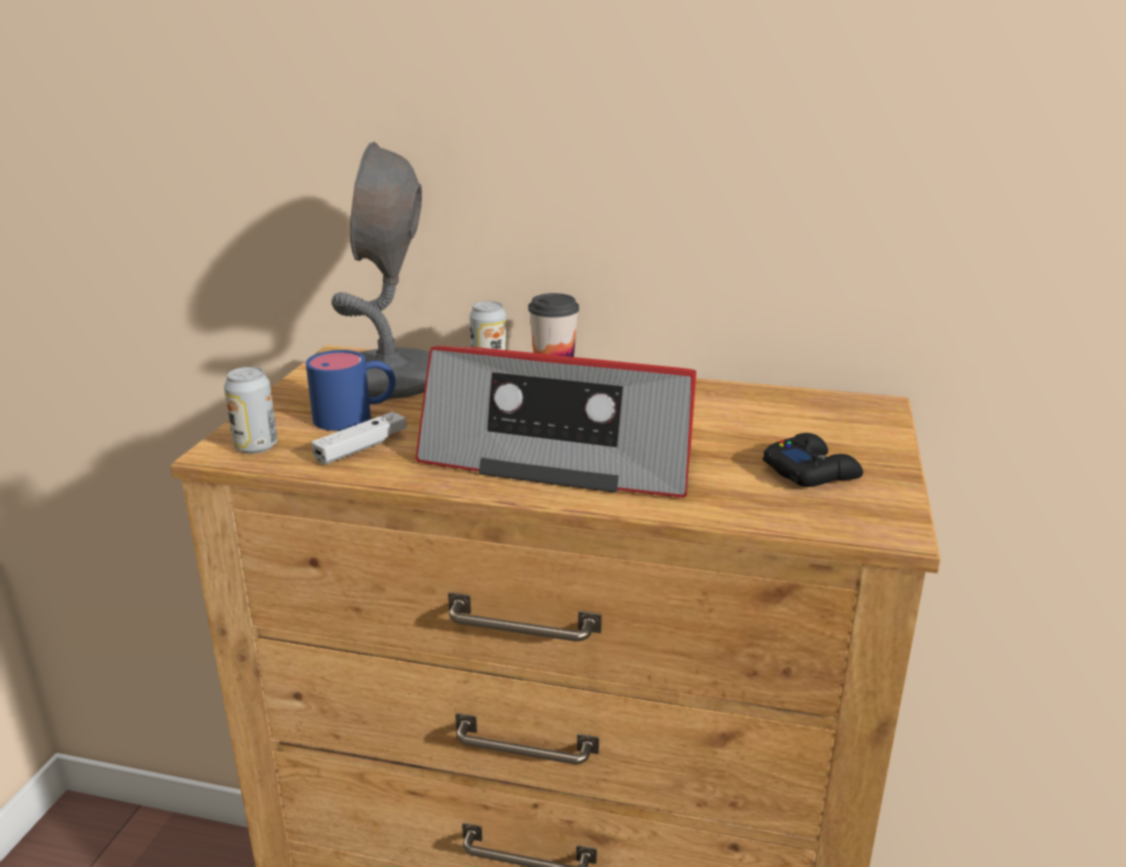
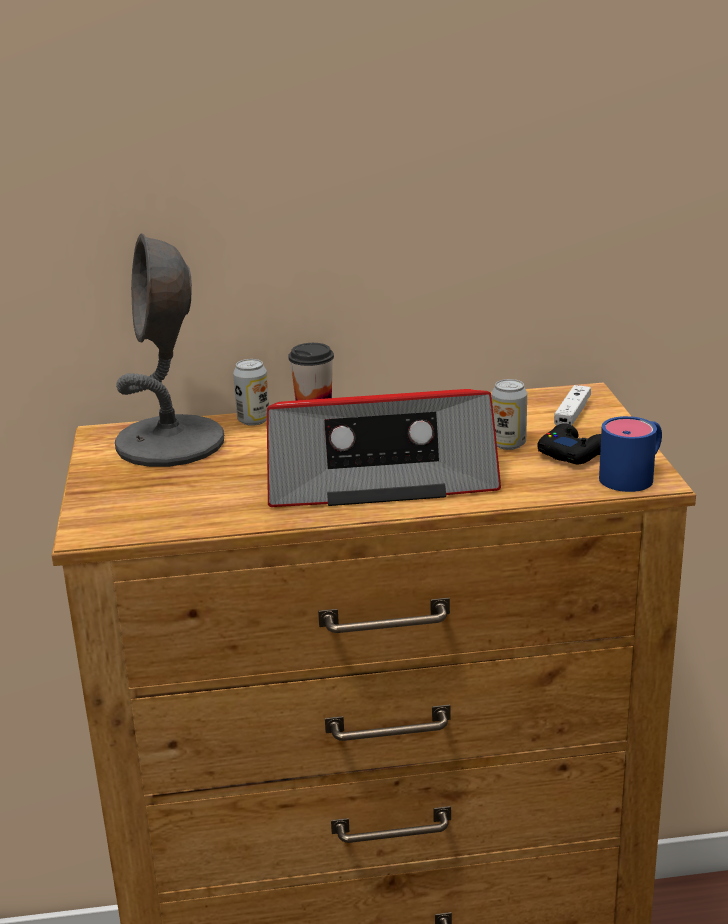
camera: 20 degrees left, 0 degrees up
(256, 446) = (115, 523): can -> can (508, 444)
(356, 416) = (177, 482): blue mug -> blue mug (634, 475)
(361, 447) = (209, 506): white game controller -> white game controller (572, 414)

